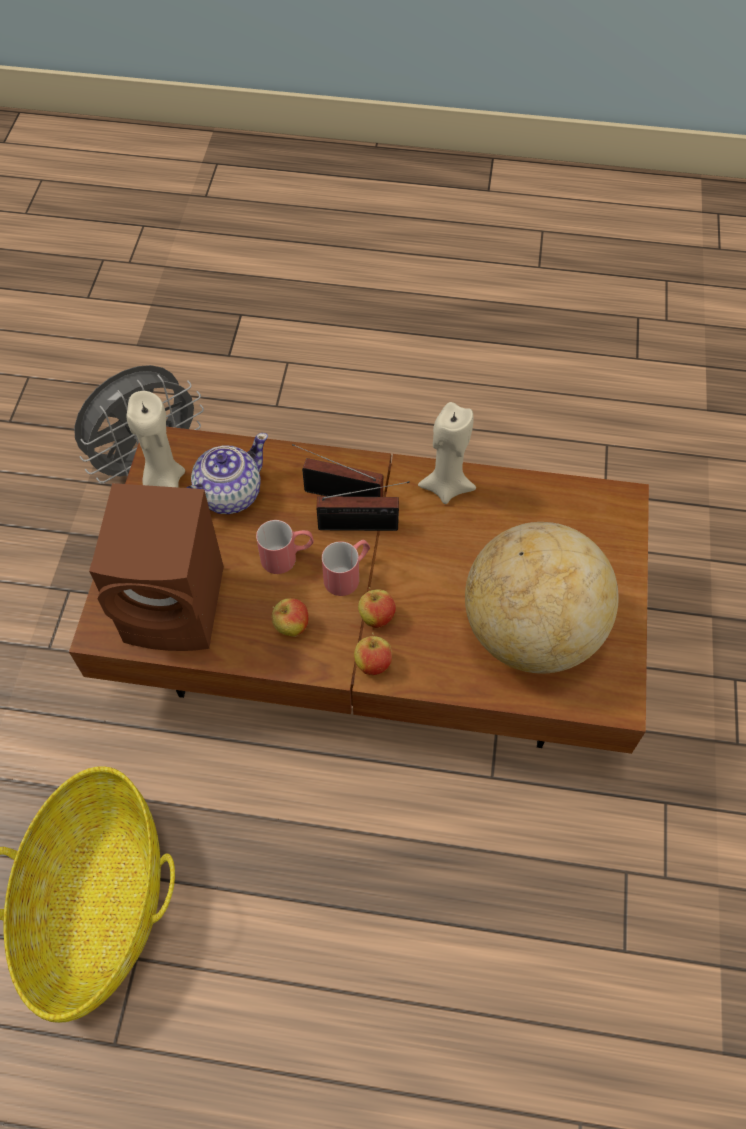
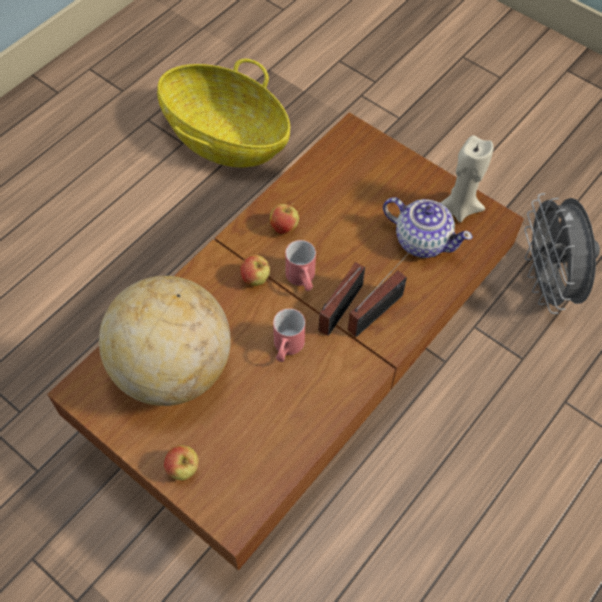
camera: 120 degrees right, 0 degrees up
(178, 606) = (343, 175): brown speaker -> none
(228, 494) = (422, 240): teapot -> teapot turned 45 degrees counterclockwise
(287, 557) = (342, 251): red mug -> red mug (286, 348)
(373, 664) = (222, 259): apple -> apple (183, 469)
(446, 486) = (337, 388): beige candle -> none

